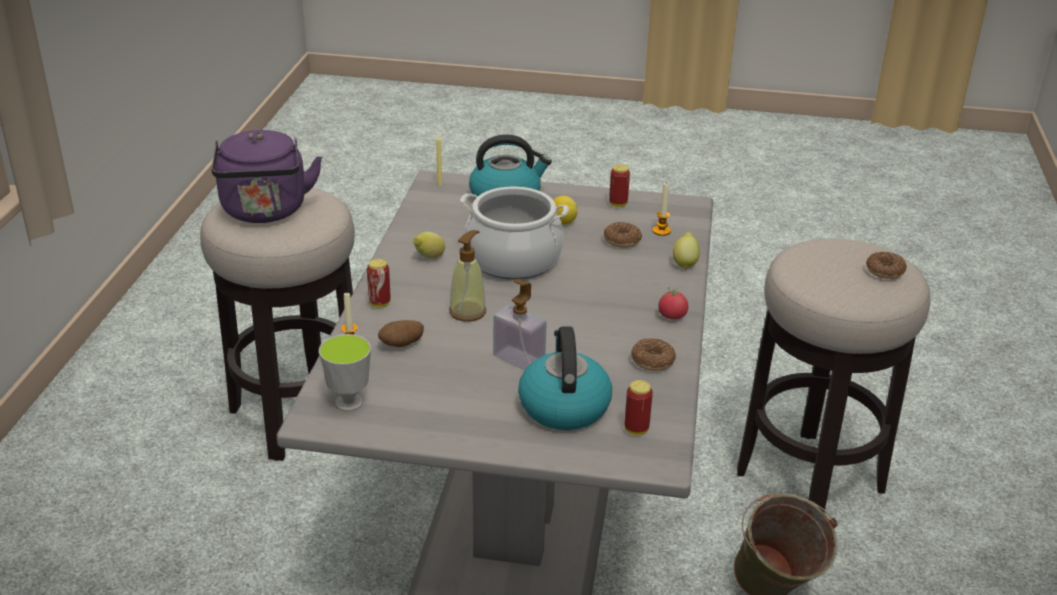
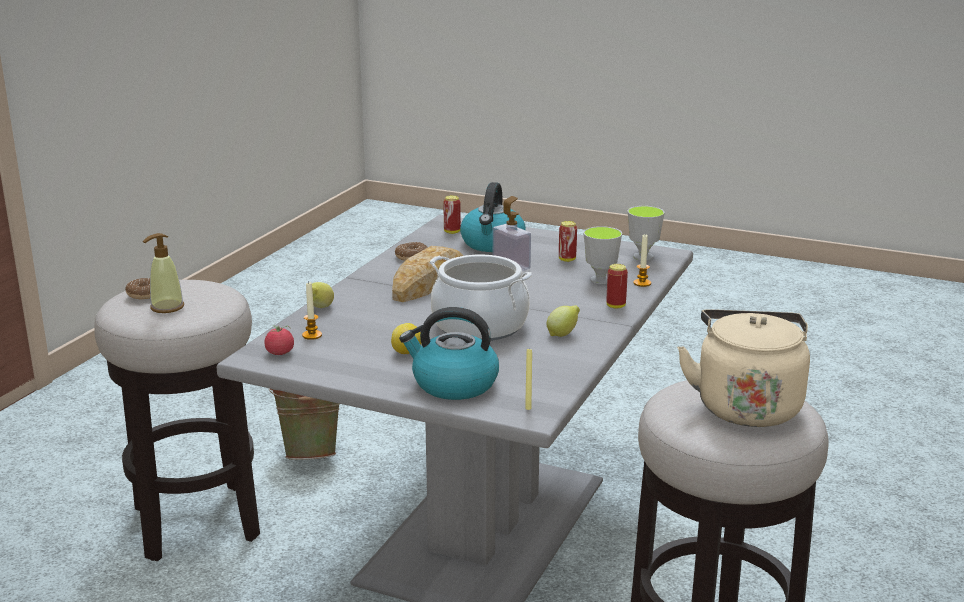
camera: 165 degrees left, 10 degrees down
(265, 212) = (746, 405): purple kettle -> beige kettle
(401, 345) = (600, 280): potato -> cup
(467, 312) = (539, 294): soap dispenser -> soap dispenser (167, 307)
(602, 315) = (428, 283): none -> bread
(618, 204) = (331, 365): can -> can (567, 259)
(622, 240) = (360, 331): donut -> none
(672, 316) = (371, 277): tomato -> tomato (280, 353)

